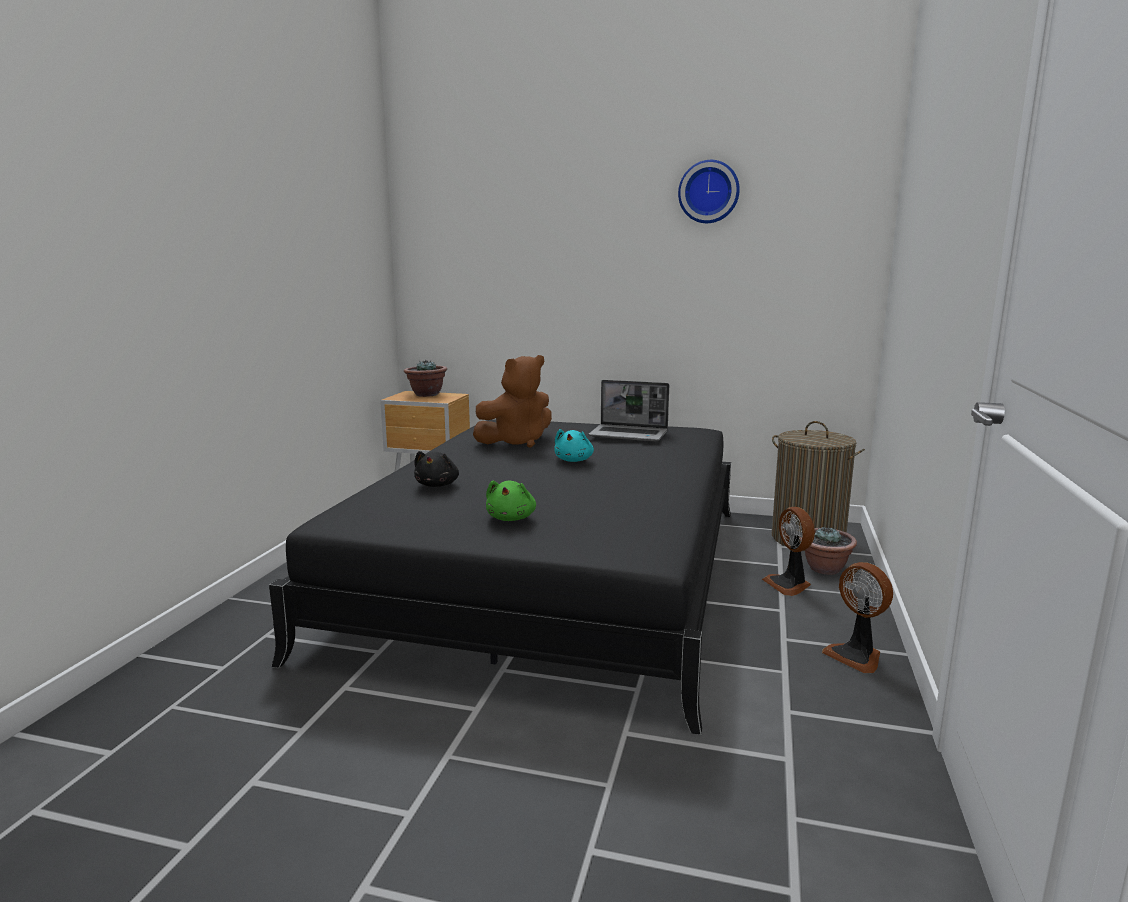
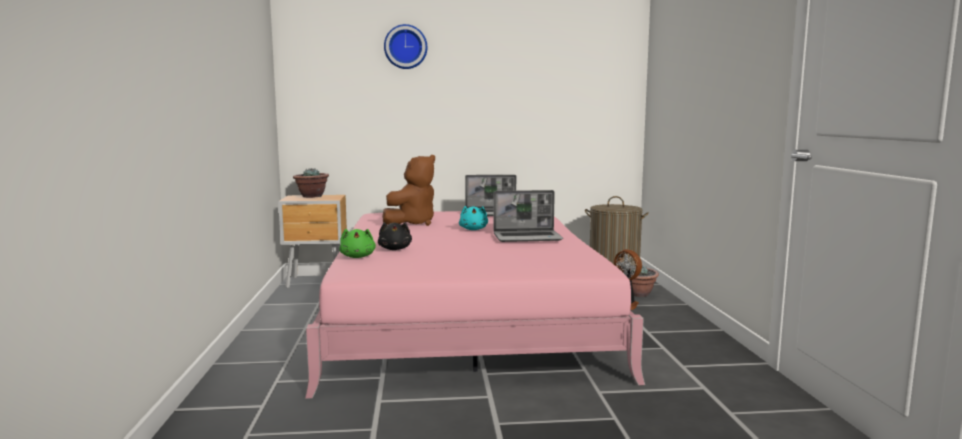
camera: 20 degrees left, 5 degrees down
(511, 518) = (479, 261): green plush toy -> green plush toy (358, 257)
(553, 574) = (464, 317): black bed -> pink bed
(627, 482) = (528, 237): none -> laptop
(709, 192) = (527, 41): wall clock -> wall clock (405, 47)
(856, 656) = (696, 334): fan -> none

